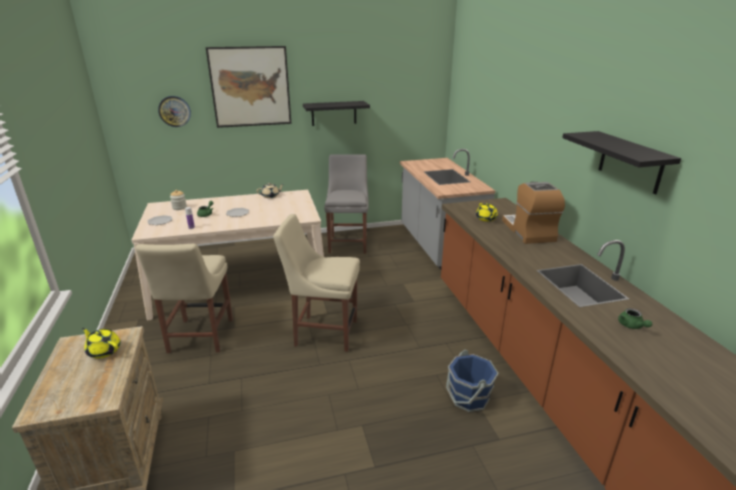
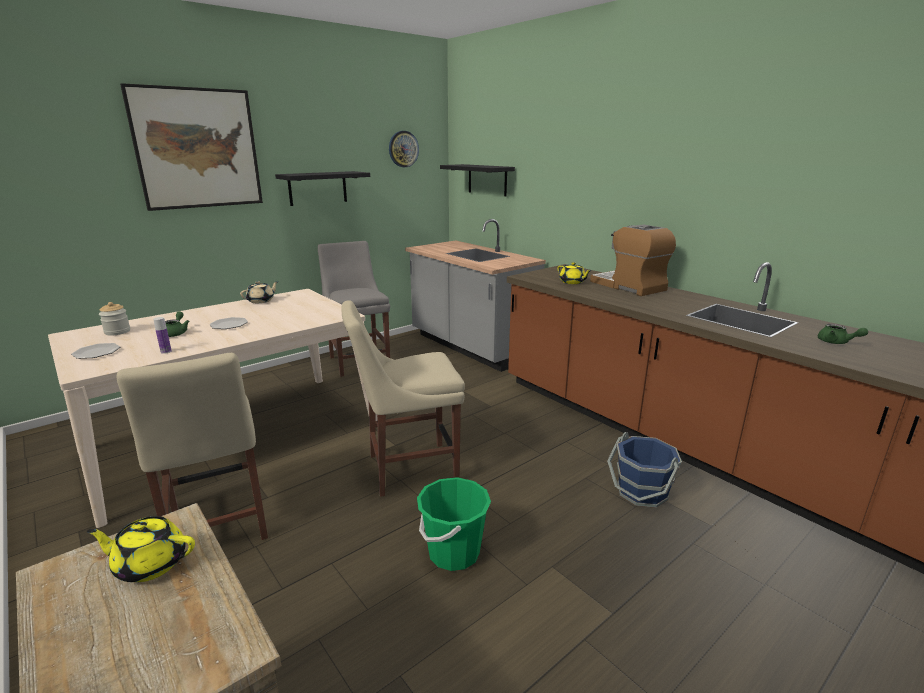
camera: 25 degrees left, 5 degrees down
(174, 111) = (71, 186): wall clock -> wall clock (403, 149)
(310, 395) = (453, 552): none -> green bucket
(630, 162) = (756, 178): black shelf -> black shelf (487, 180)

